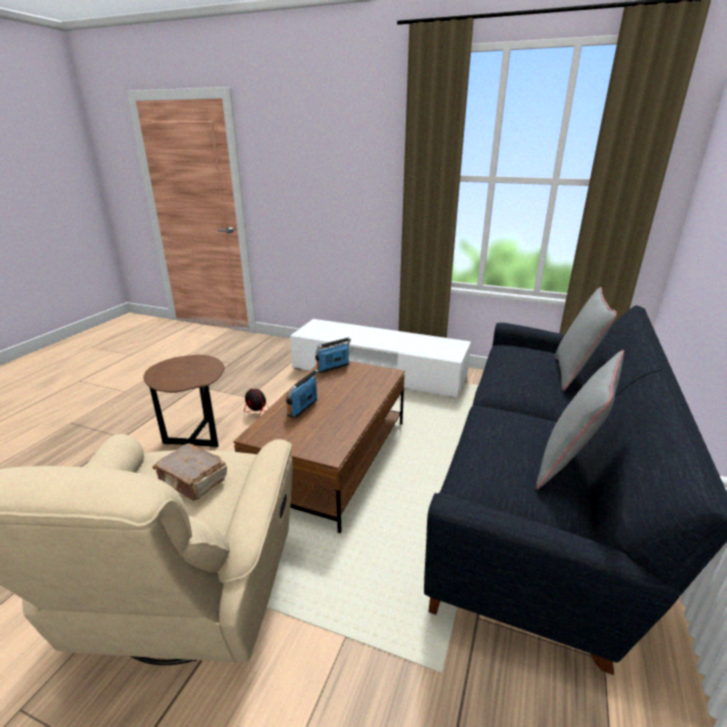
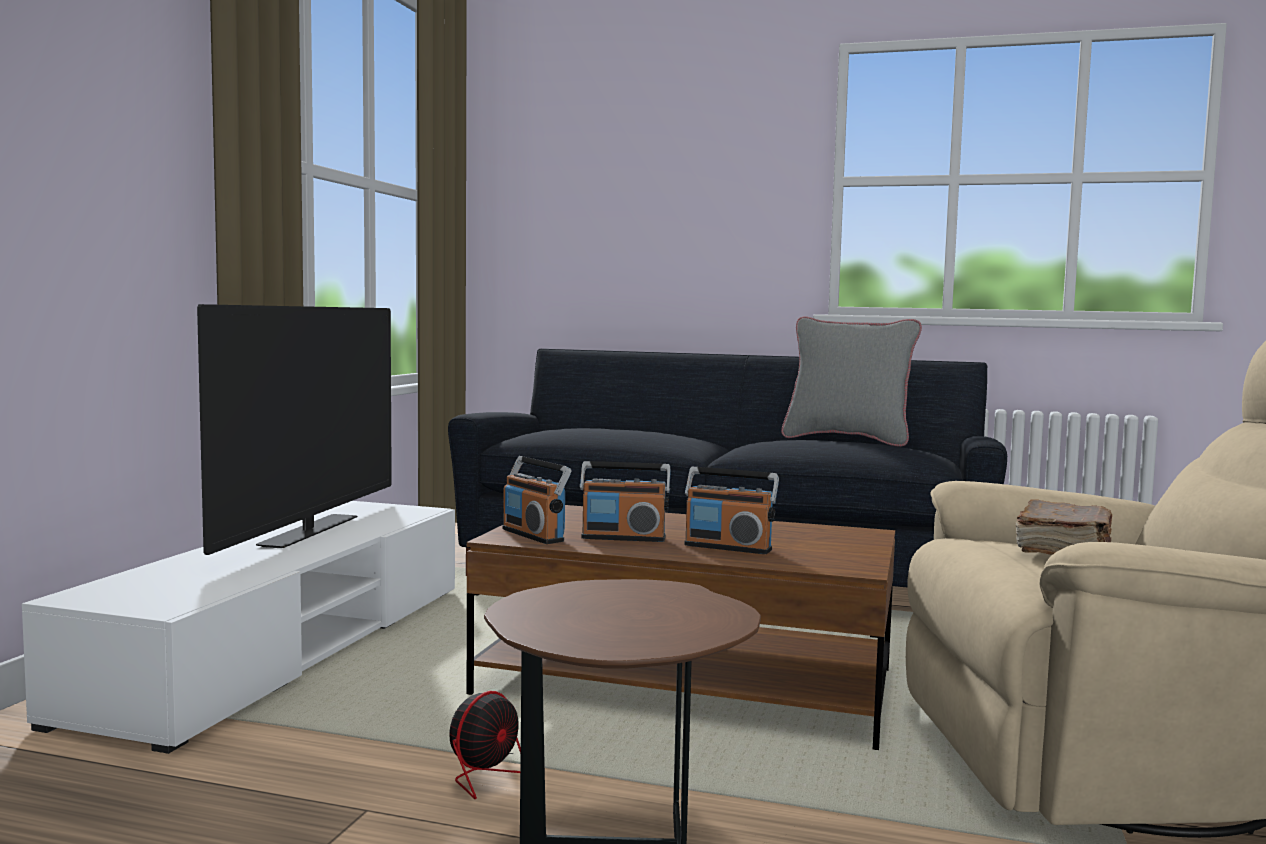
camera: 95 degrees left, 20 degrees down
(326, 385) = (623, 538): none -> radio
(403, 340) = (310, 531): none -> television
(573, 374) = (622, 428): grey pillow -> none

